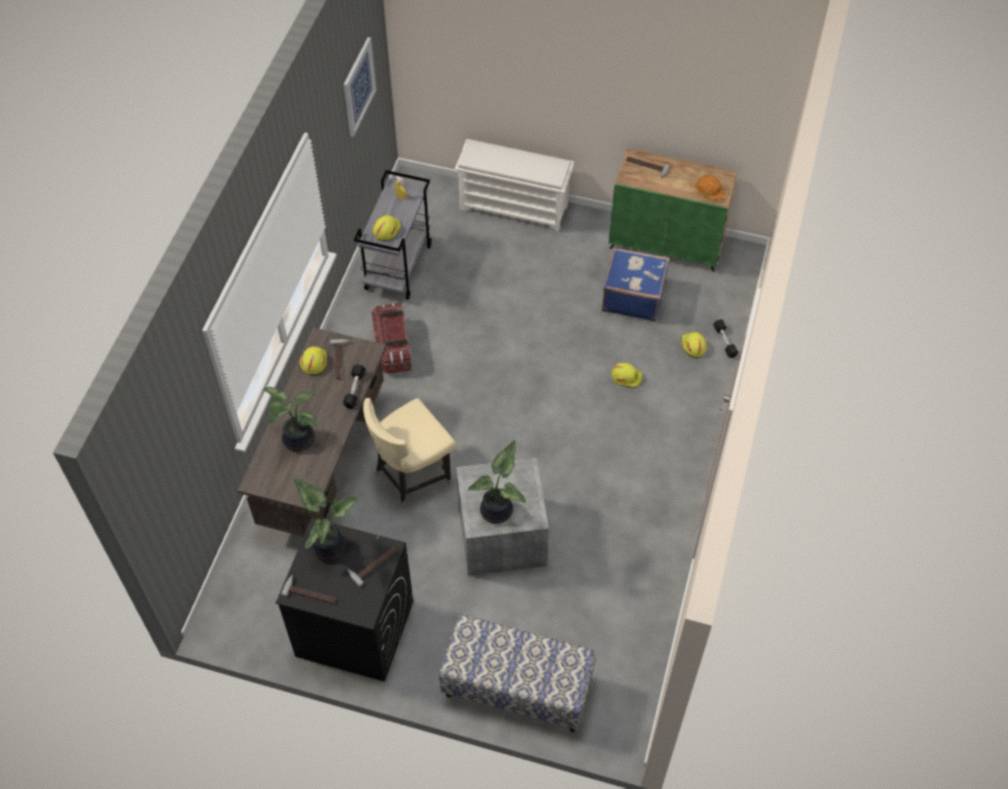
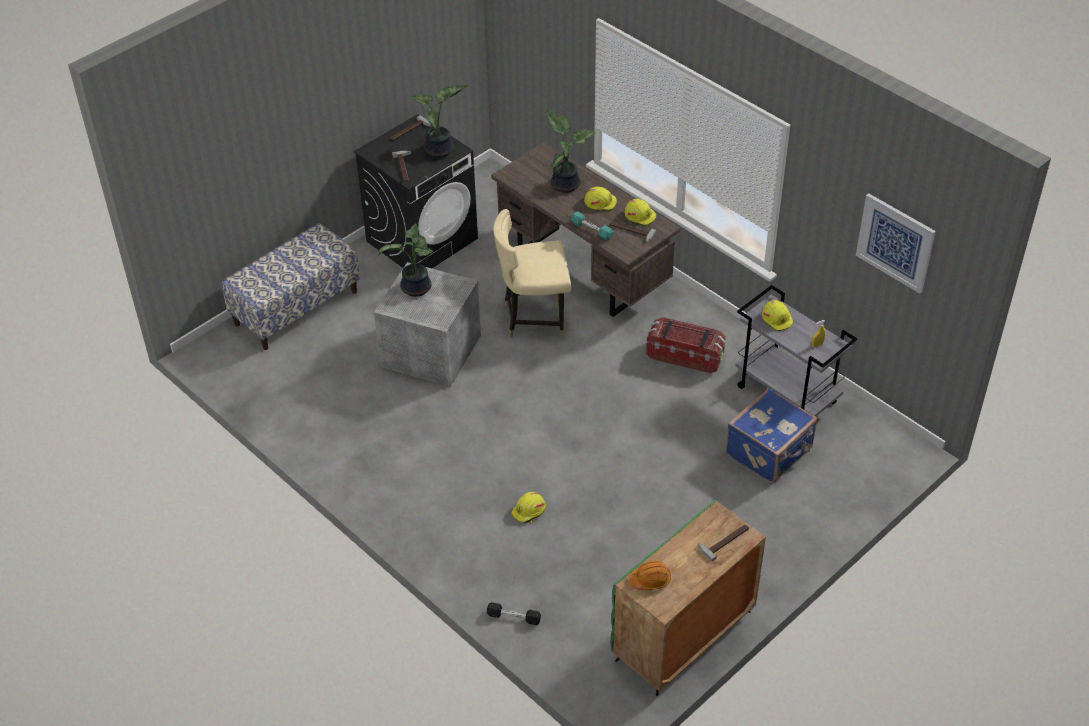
camera: 120 degrees right, 10 degrees down
(354, 389) = (591, 230): black dumbbell -> turquoise dumbbell
(412, 476) = (533, 318): beige chair -> beige chair turned 90 degrees counterclockwise
(515, 207) = (820, 522): white shoe rack -> none
(633, 296) = (627, 567): blue suitcase -> blue suitcase (770, 452)
(692, 346) = (527, 585): yellow hard hat -> yellow hard hat (600, 202)

